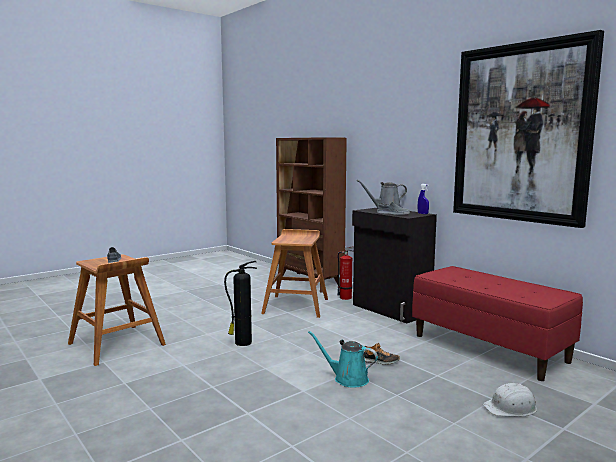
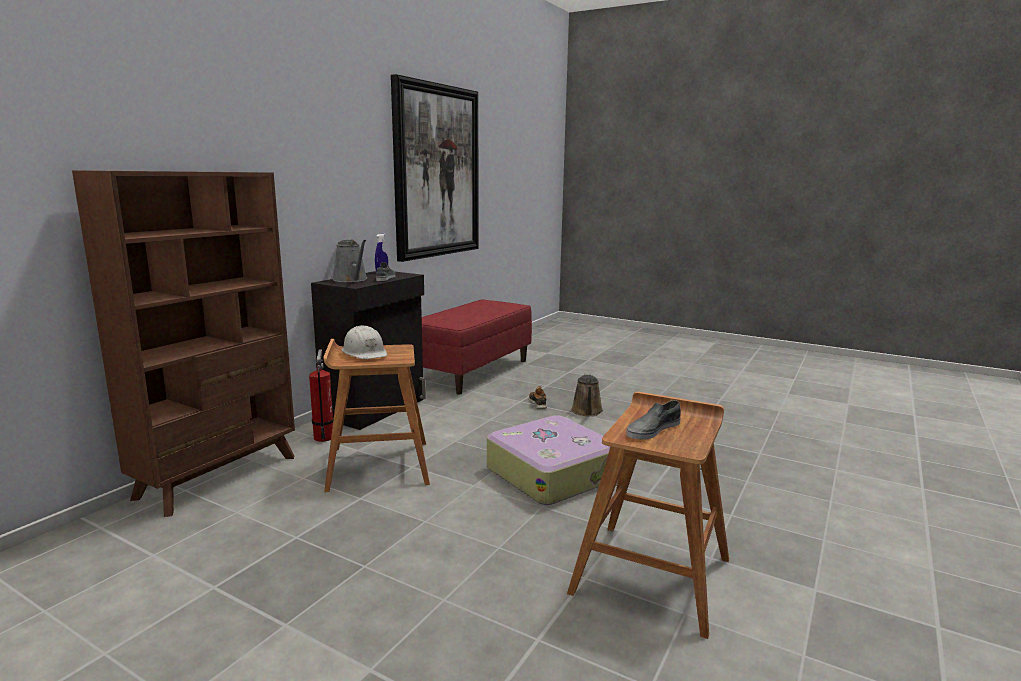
camera: 110 degrees left, 5 degrees up
(242, 343) = (552, 473): fire extinguisher -> suitcase
(347, 379) = (587, 412): turquoise watering can -> brown watering can
(511, 408) = (576, 368): white hard hat -> white hard hat (365, 352)

